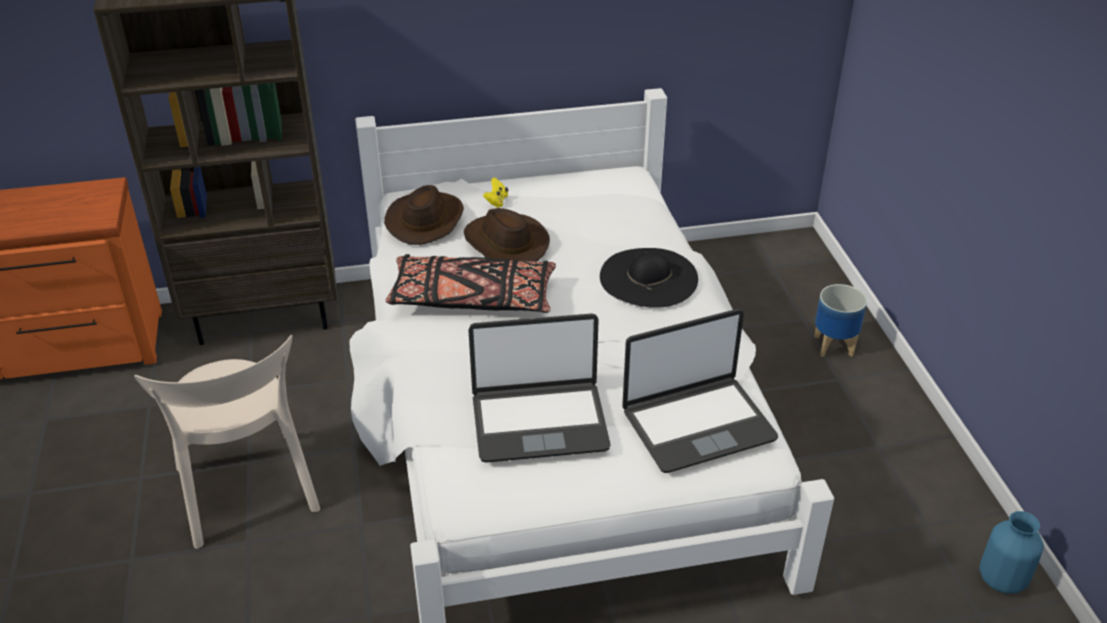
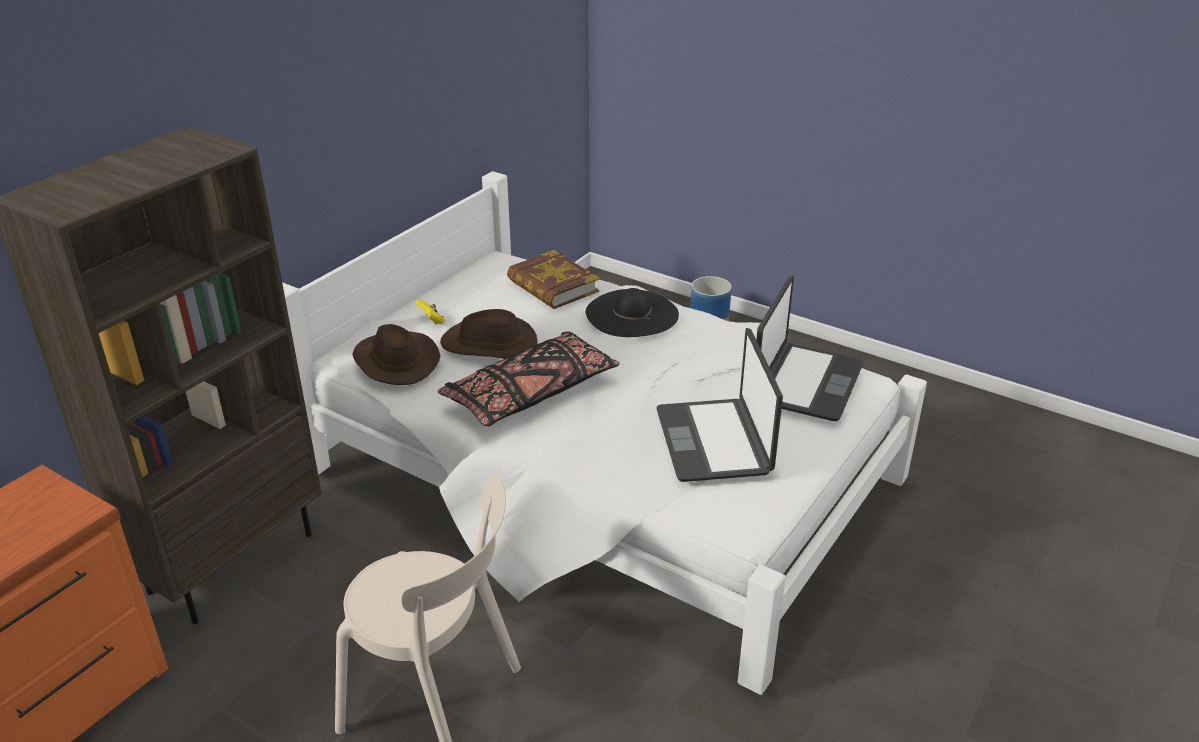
camera: 45 degrees left, 5 degrees down
(539, 422) = (714, 441): laptop -> laptop turned 135 degrees clockwise
(627, 220) = (552, 286): none -> book
(1002, 580) = (972, 407): blue vase -> none

